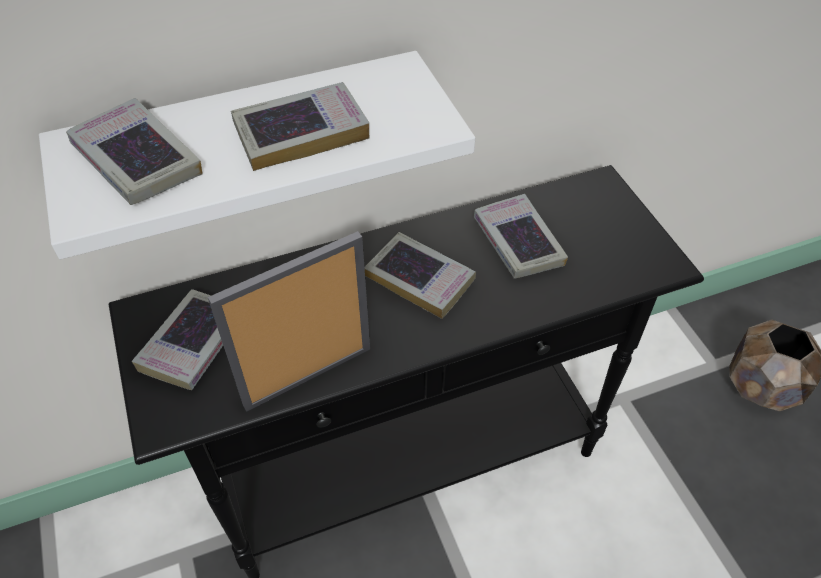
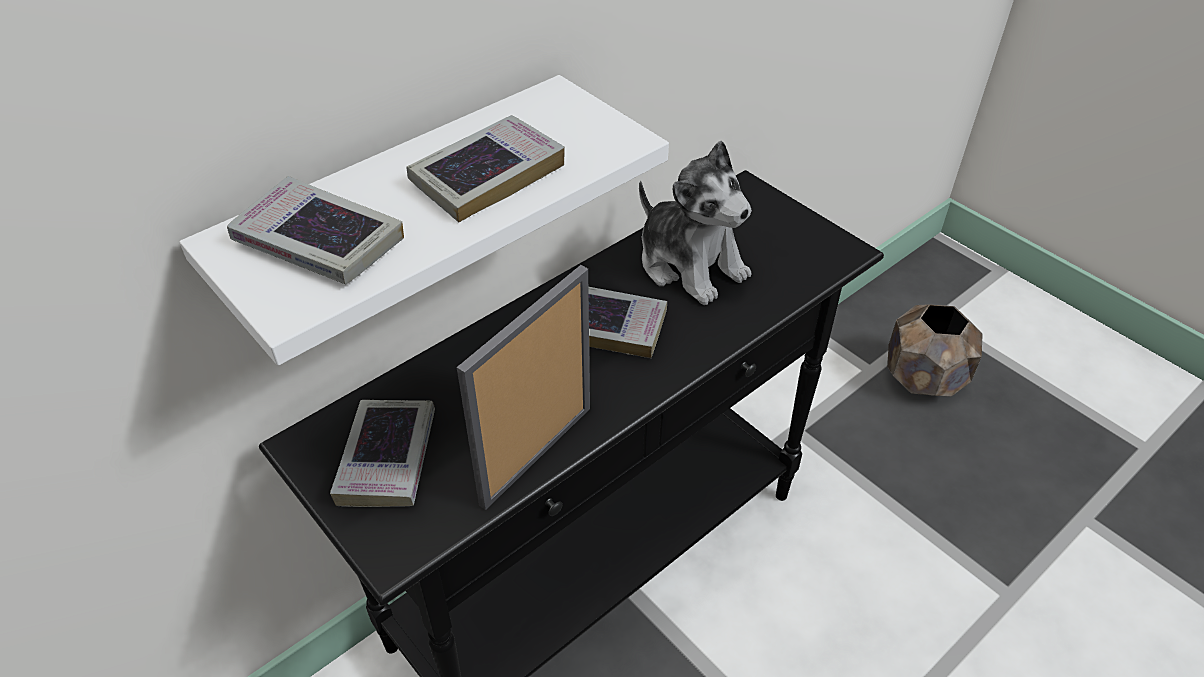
camera: 20 degrees left, 5 degrees down
(518, 242) = (690, 264): book -> plush toy

